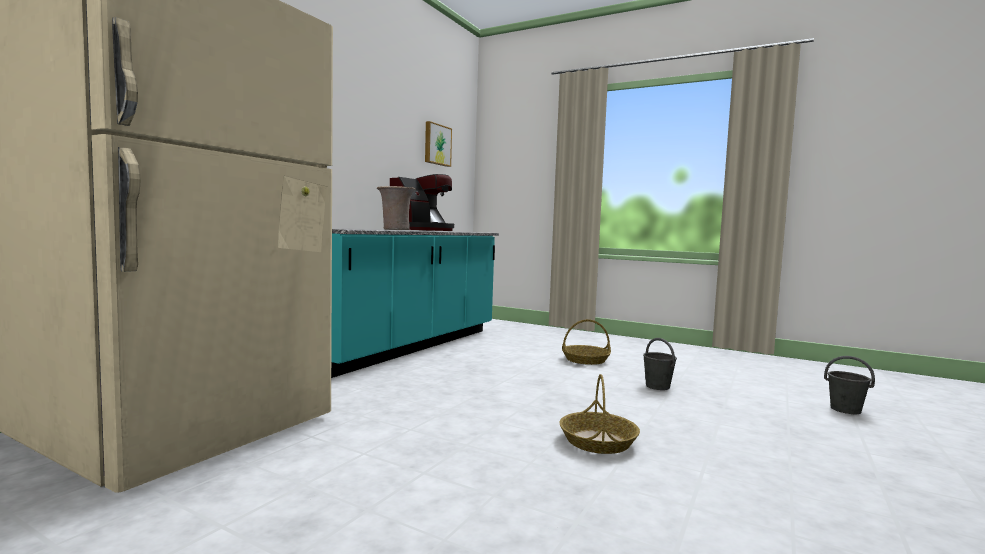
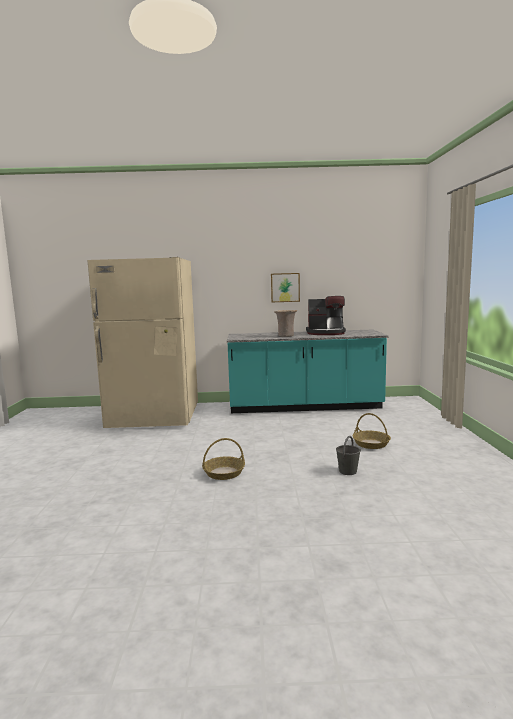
camera: 60 degrees right, 5 degrees up
(436, 144) = (368, 266): picture -> picture (285, 287)
(846, 410) = (413, 539): grey bucket -> none

